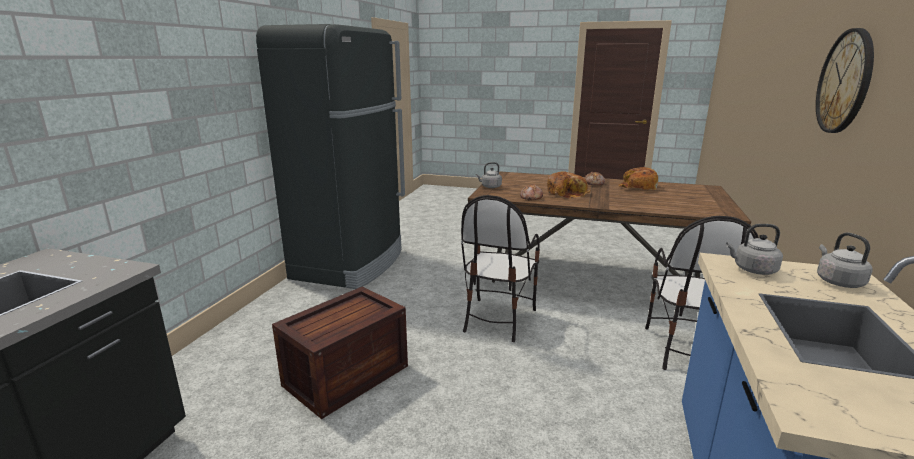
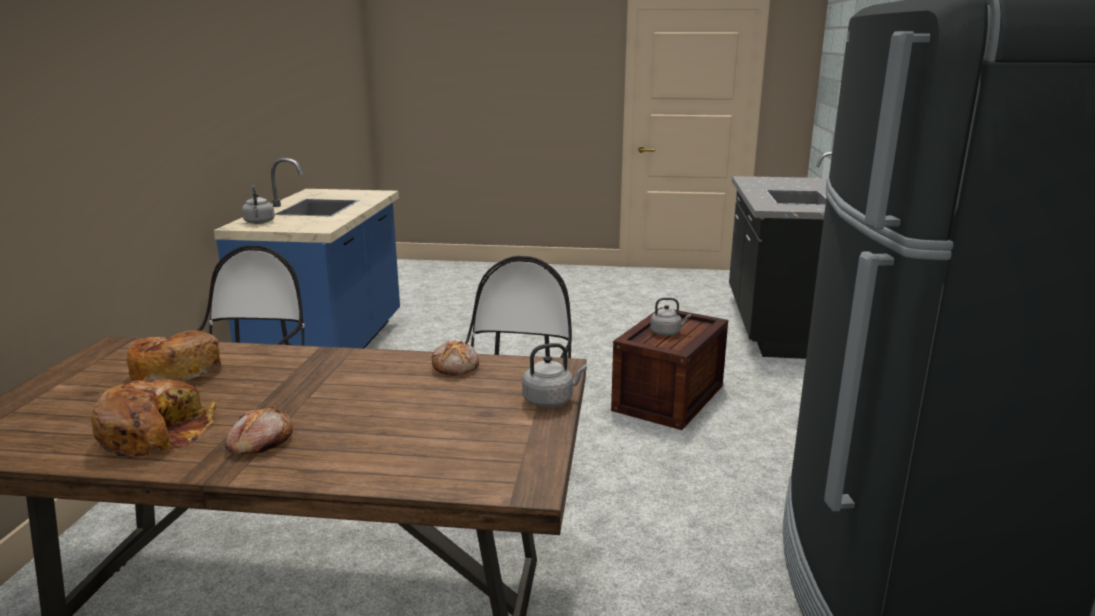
camera: 170 degrees right, 0 degrees up
(567, 193) = (367, 390): bread -> bread (175, 373)
(752, 270) = (309, 225): grey kettle -> grey kettle (667, 333)
(845, 82) = (77, 99): wall clock -> none

